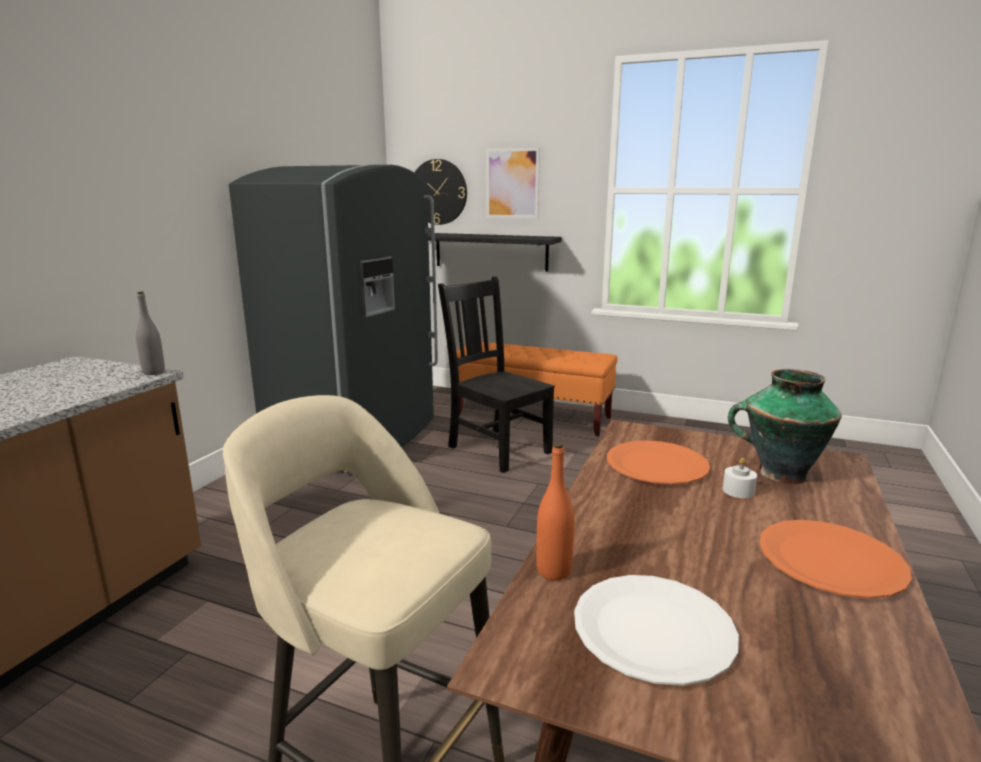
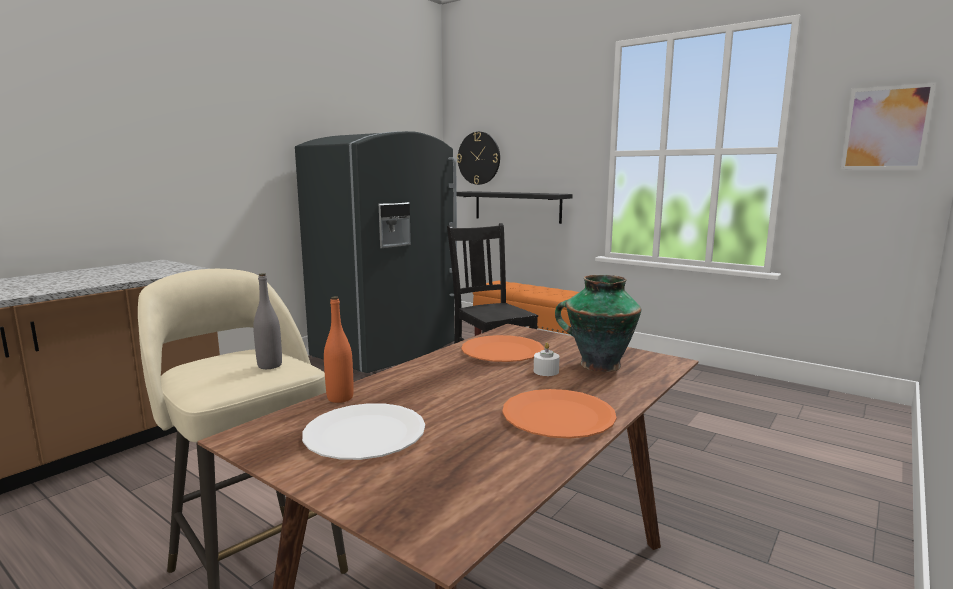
camera: 15 degrees right, 5 degrees down
(154, 372) = (196, 269): grey bottle -> grey bottle (270, 365)
(512, 183) = (534, 150): picture -> picture (885, 128)

